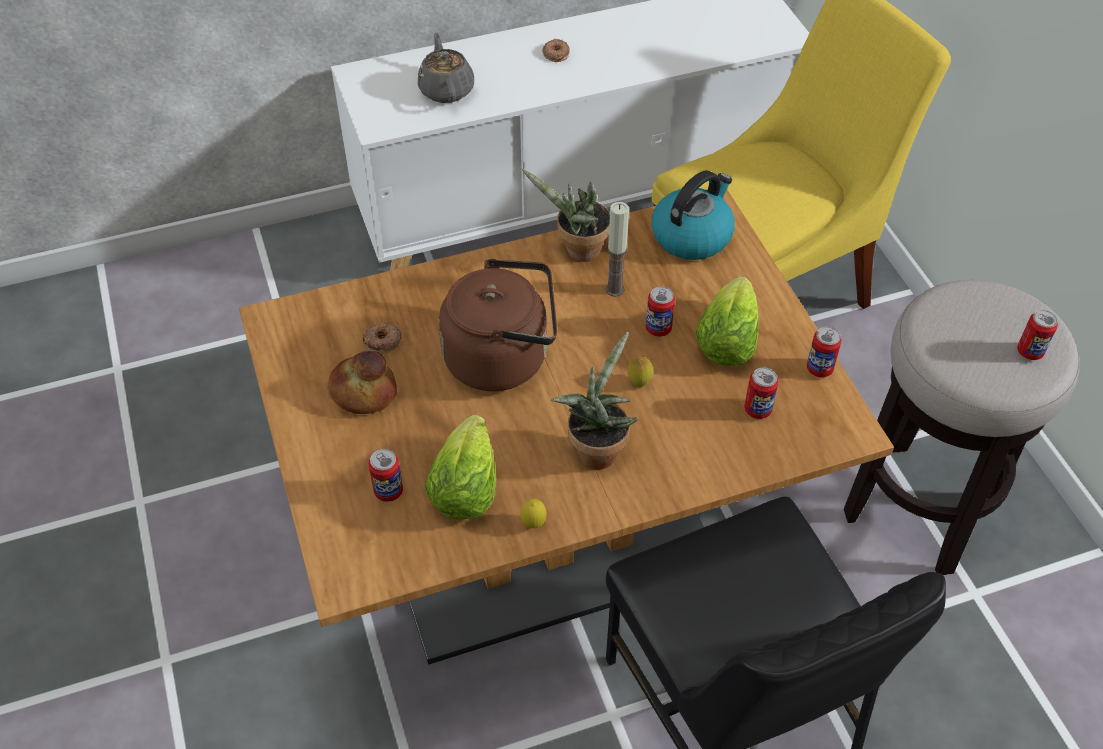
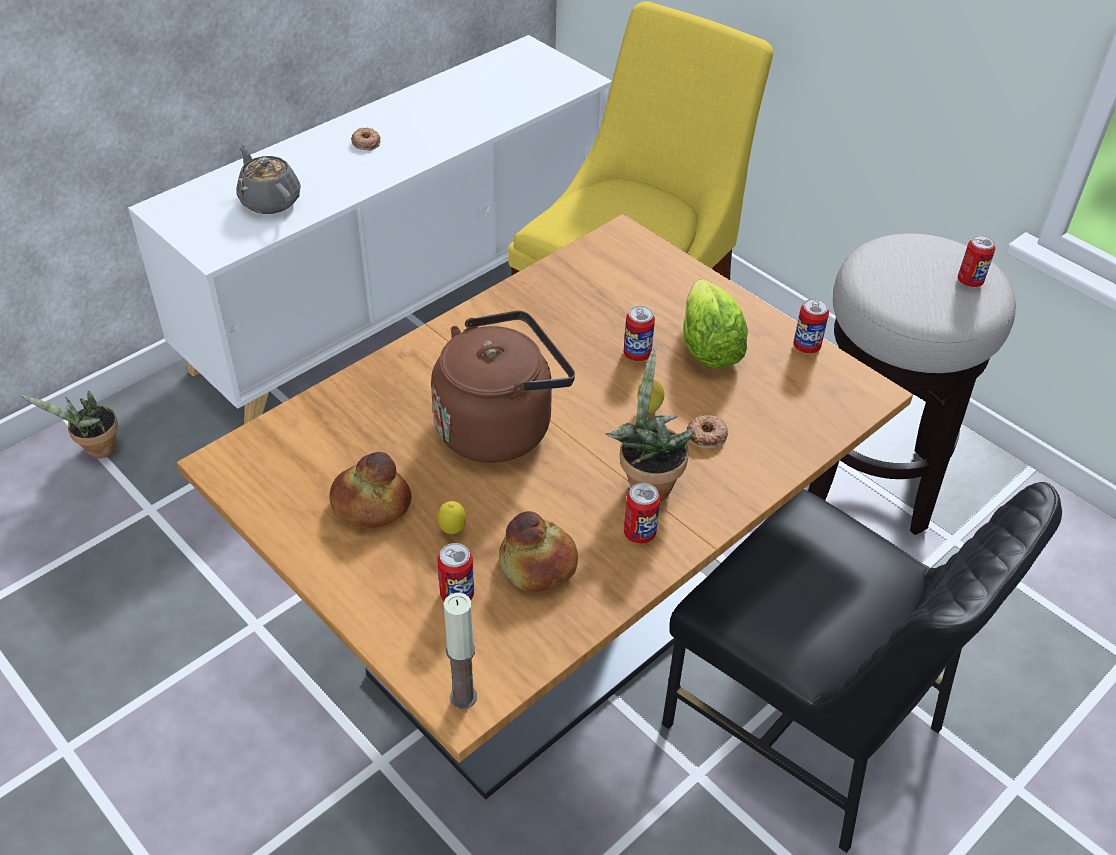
camera: 25 degrees left, 5 degrees down
(382, 341) = (362, 447): donut -> donut (707, 435)
(465, 489) = (537, 564): lettuce -> bread
(533, 524) = (627, 575): lemon -> lemon (452, 531)
(578, 252) = (516, 306): potted plant -> potted plant (97, 451)
(614, 289) = (573, 330): candle -> candle (463, 697)
(692, 235) = (617, 263): kettle -> none
(757, 410) = (774, 399): can -> can (639, 533)

